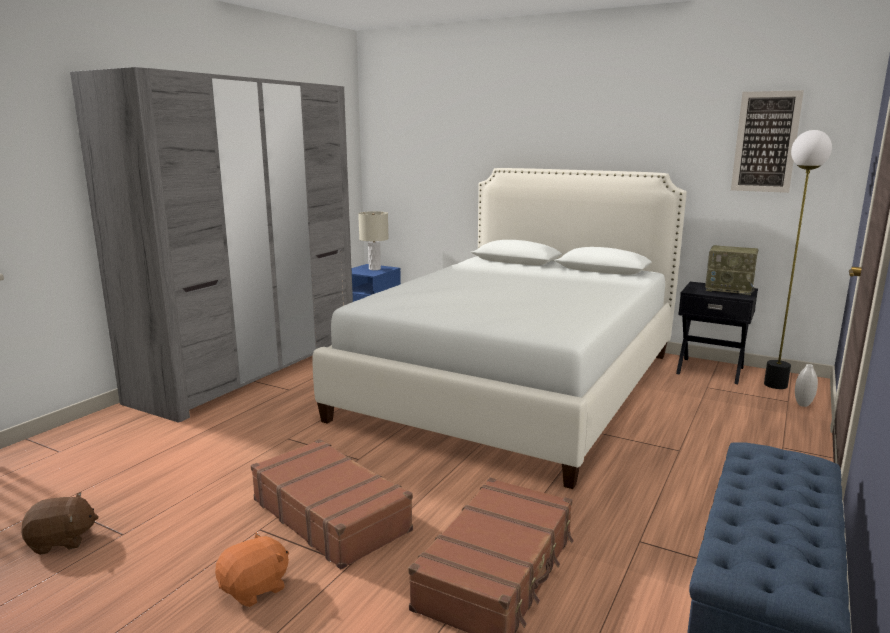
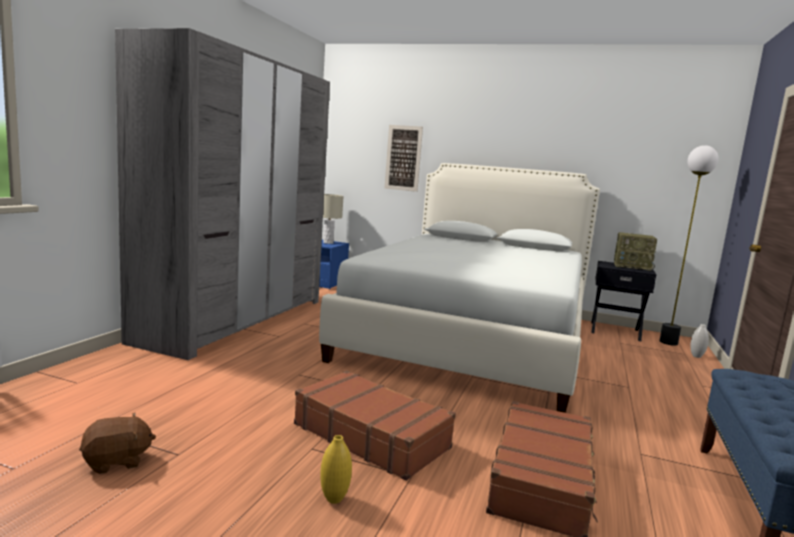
camera: 10 degrees left, 5 degrees down
(255, 588) = (334, 499): orange plush toy -> yellow vase
(765, 142) = (661, 154): picture -> picture (403, 158)

